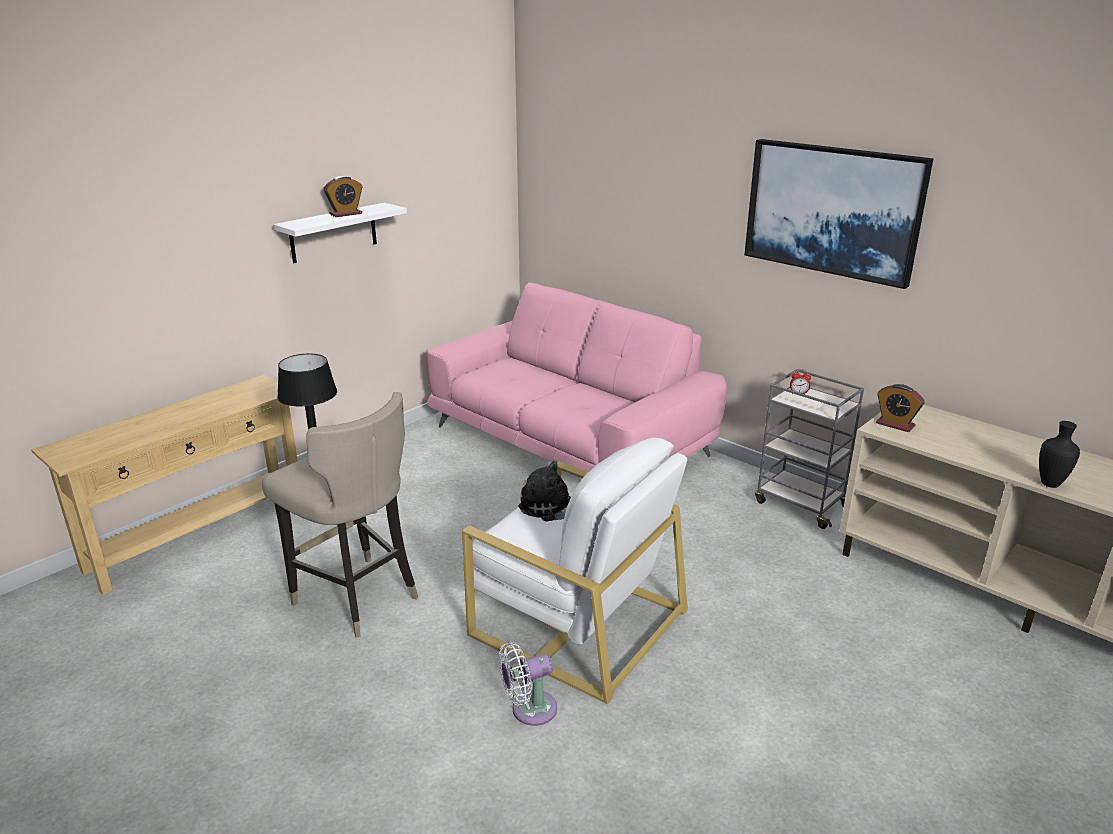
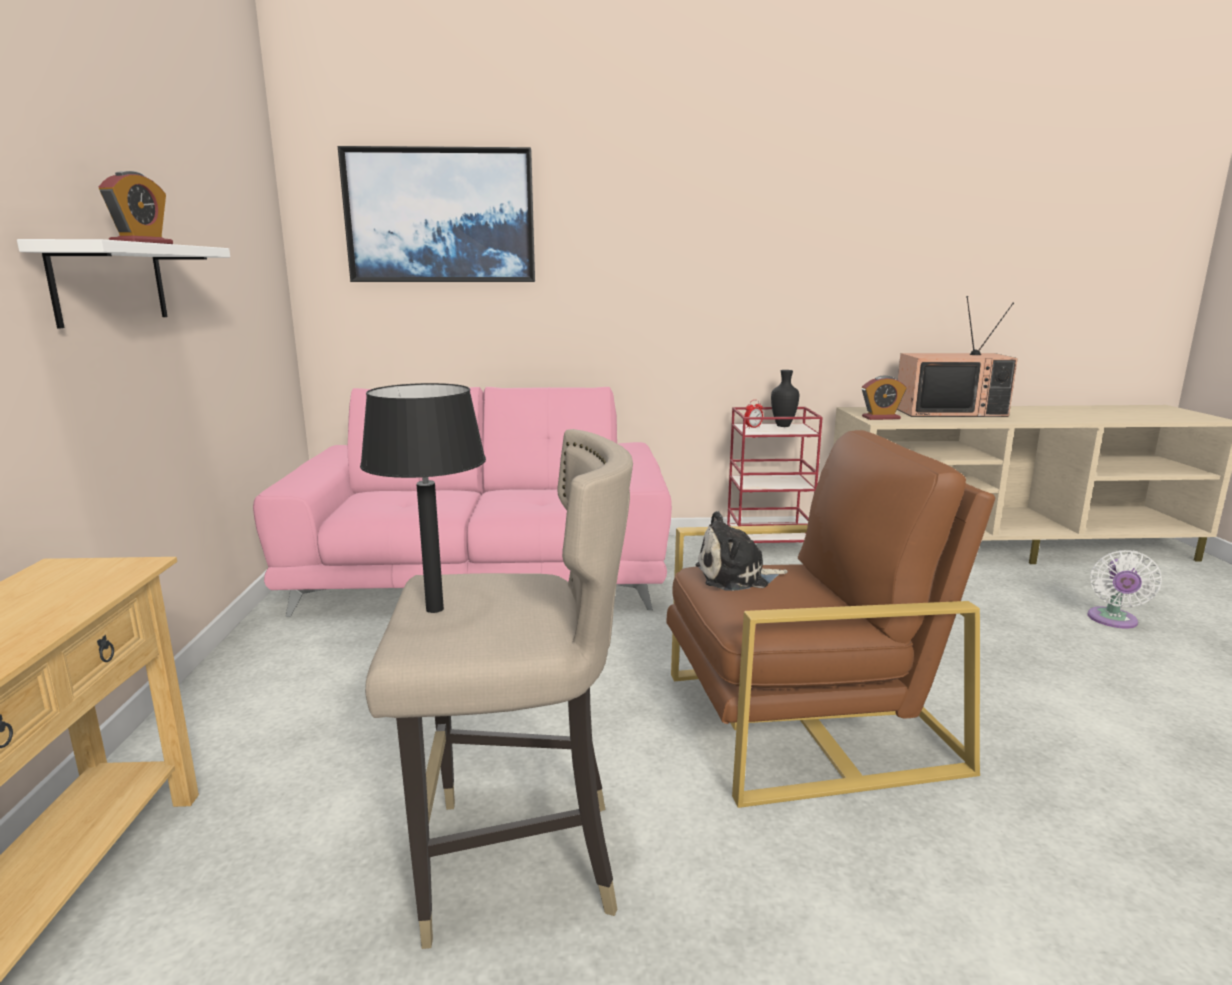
camera: 45 degrees left, 10 degrees down
(529, 710) = (945, 836): white fan -> white fan (1113, 621)
(577, 621) = (804, 720): white armchair -> brown armchair
(800, 504) = (769, 547): grey cart -> red cart
(832, 210) = (747, 232): picture -> picture (440, 216)
(995, 442) = (950, 412): none -> television
(1051, 484) = (1035, 420): black vase -> black vase (783, 426)

